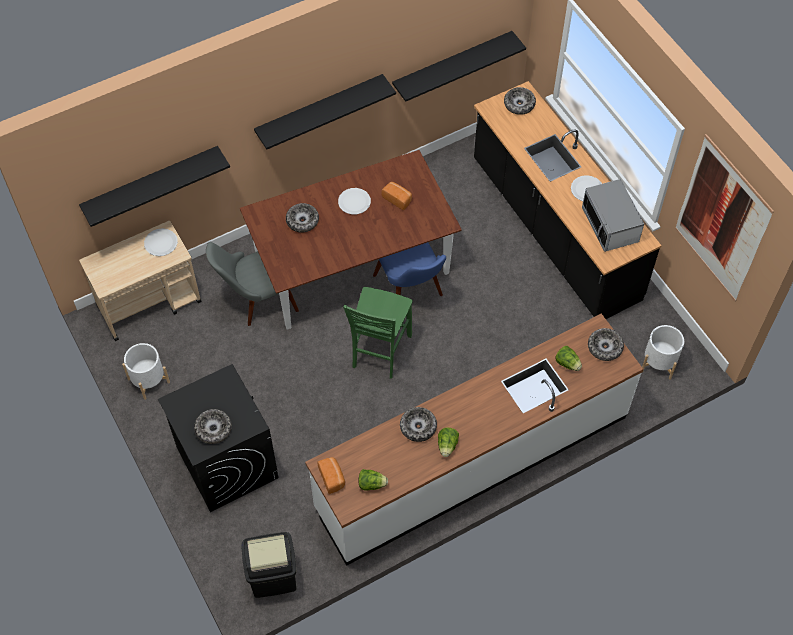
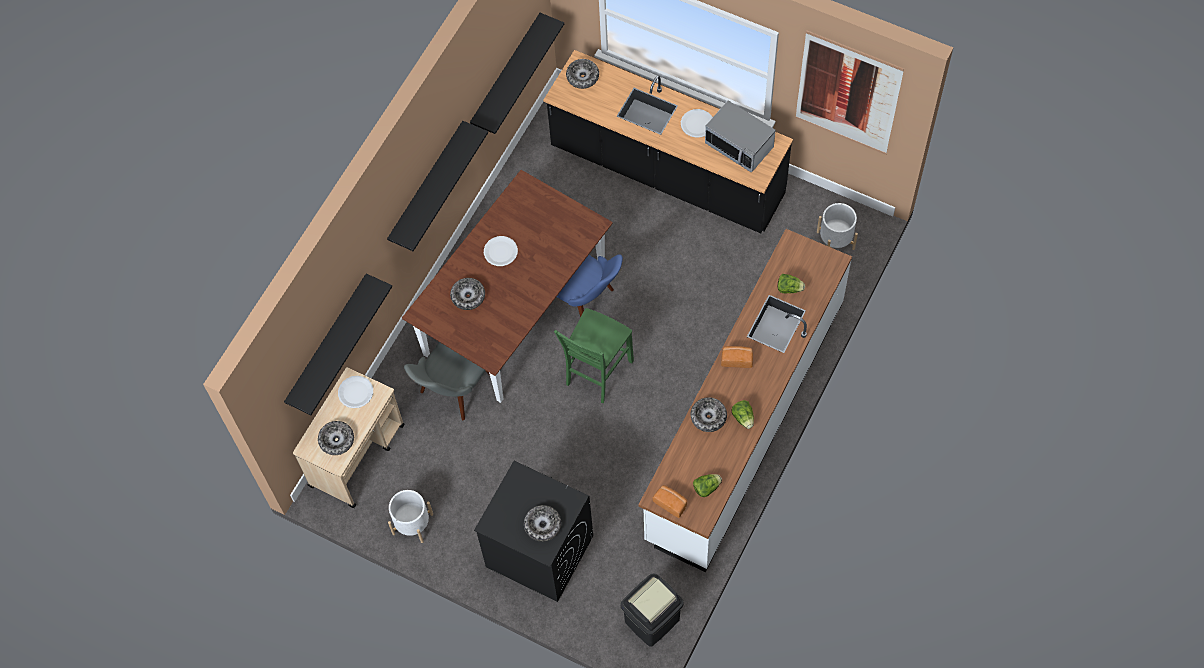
camera: 30 degrees left, 5 degrees up
(380, 352) = (597, 373): green chair -> green chair turned 45 degrees clockwise
(397, 199) = (537, 226): bread -> bread (736, 359)
(605, 347) = (809, 256): bowl -> bowl (337, 440)

